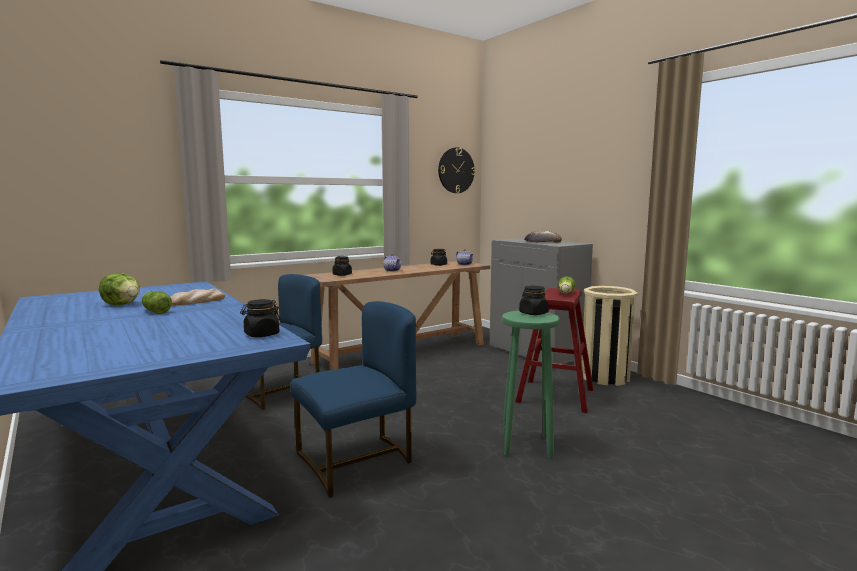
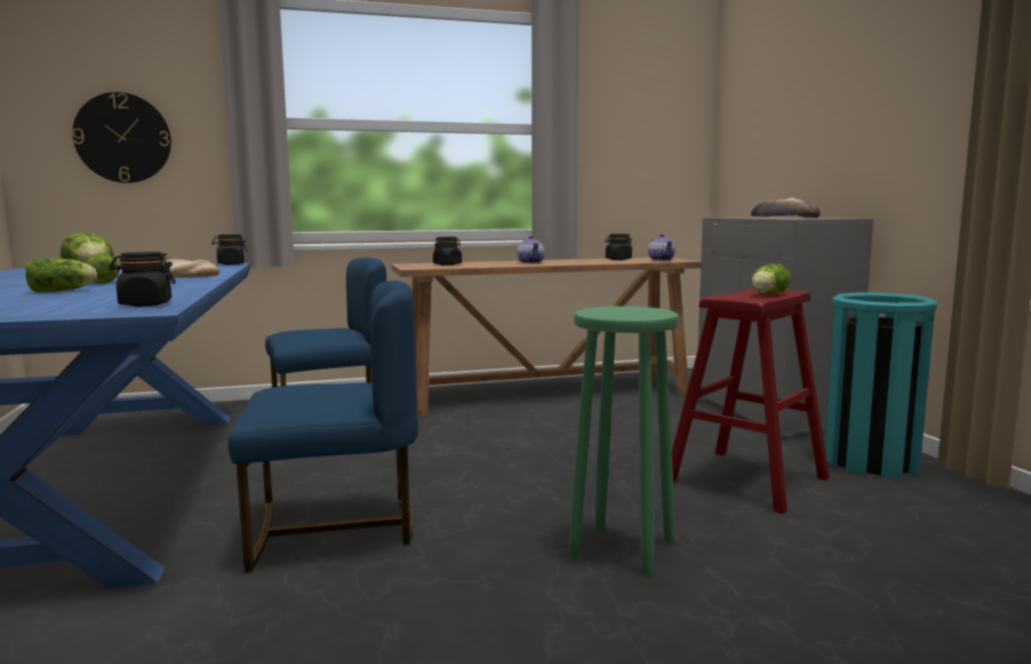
camera: 20 degrees right, 0 degrees up
(155, 324) = (63, 291): none -> lettuce
(456, 170) = (668, 111): wall clock -> wall clock (123, 138)
(533, 313) = (637, 310): black jar -> black jar (231, 264)
(605, 377) = (870, 461): beige trash can -> turquoise trash can

